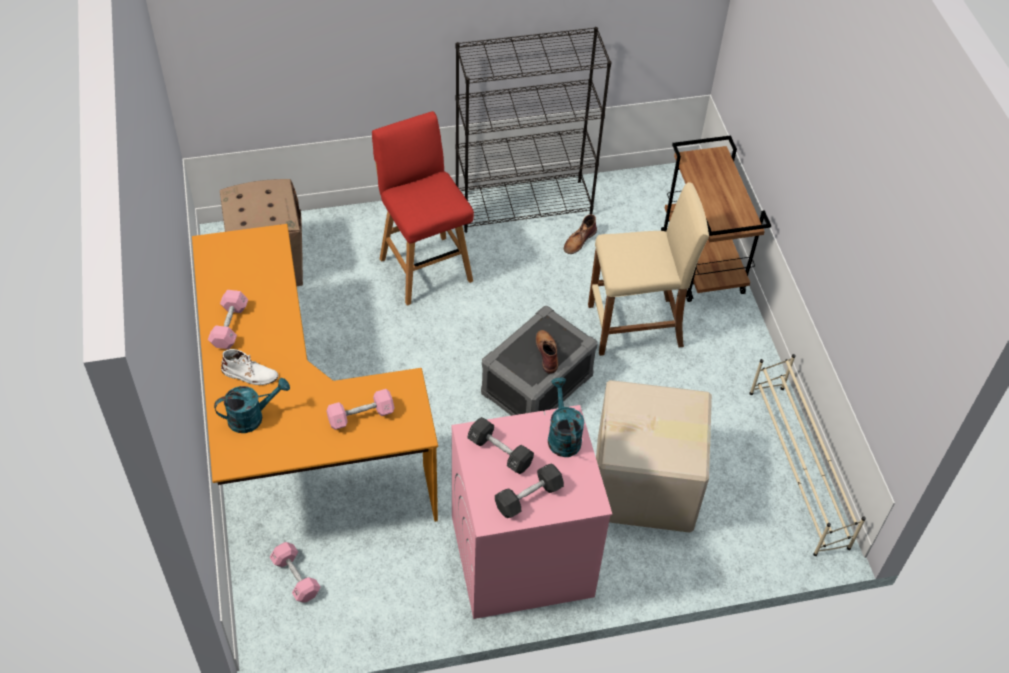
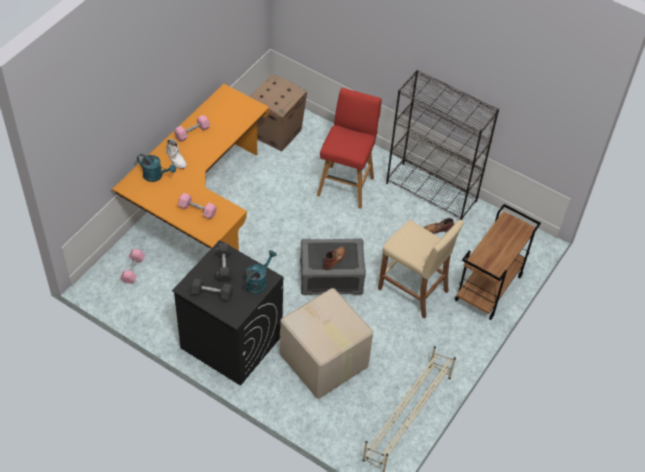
camera: 45 degrees right, 0 degrees up
(520, 556) = (230, 341): pink washing machine -> black washing machine

